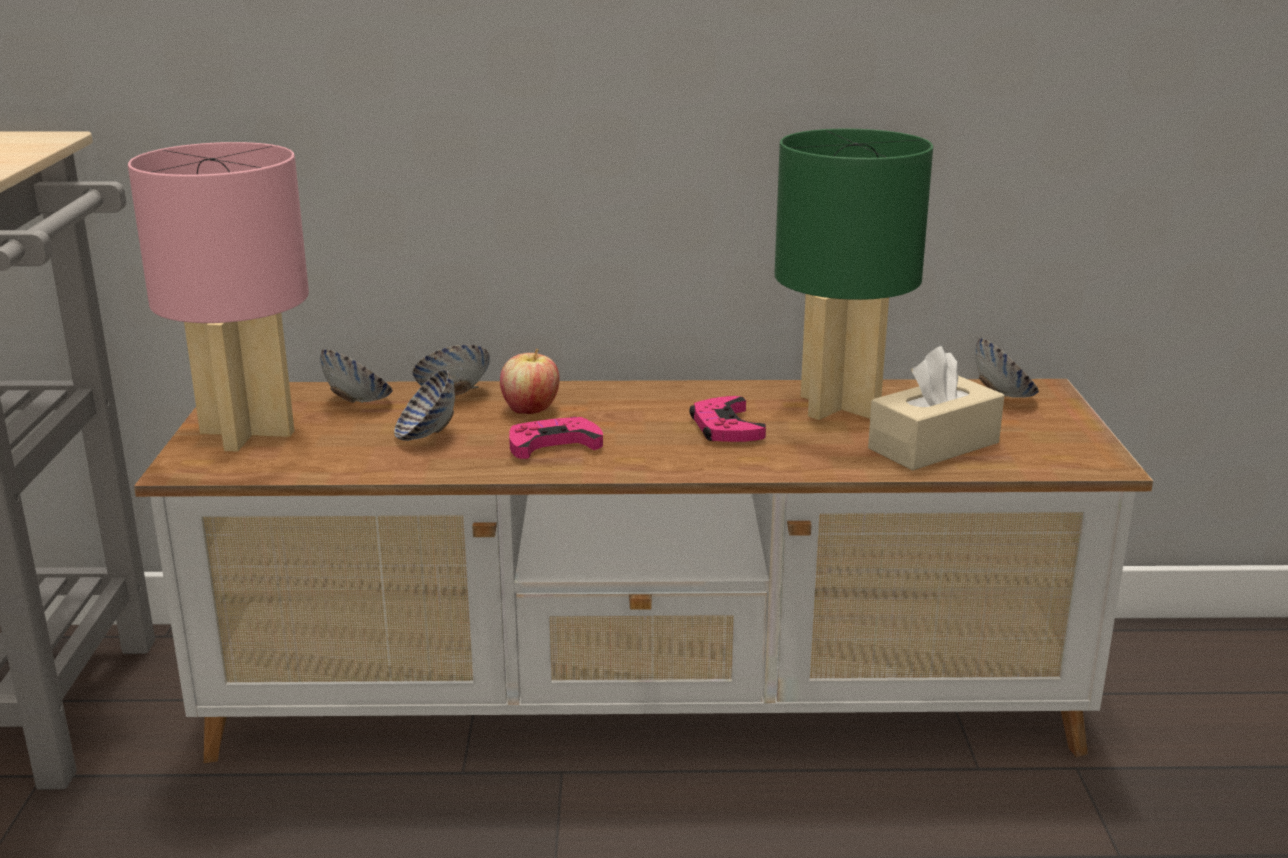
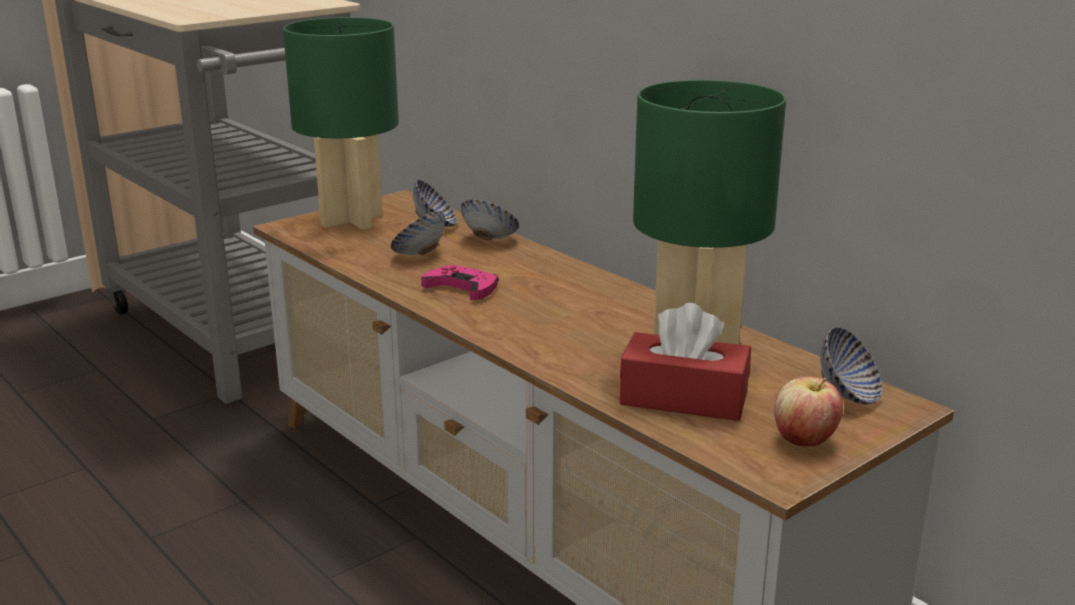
camera: 50 degrees right, 0 degrees up
(245, 433) = (351, 220): pink table lamp -> green table lamp
(530, 410) = (504, 264): apple -> apple (804, 440)
(725, 428) = (581, 323): pink game controller -> none
(933, 445) = (684, 398): beige tissue box -> red tissue box

